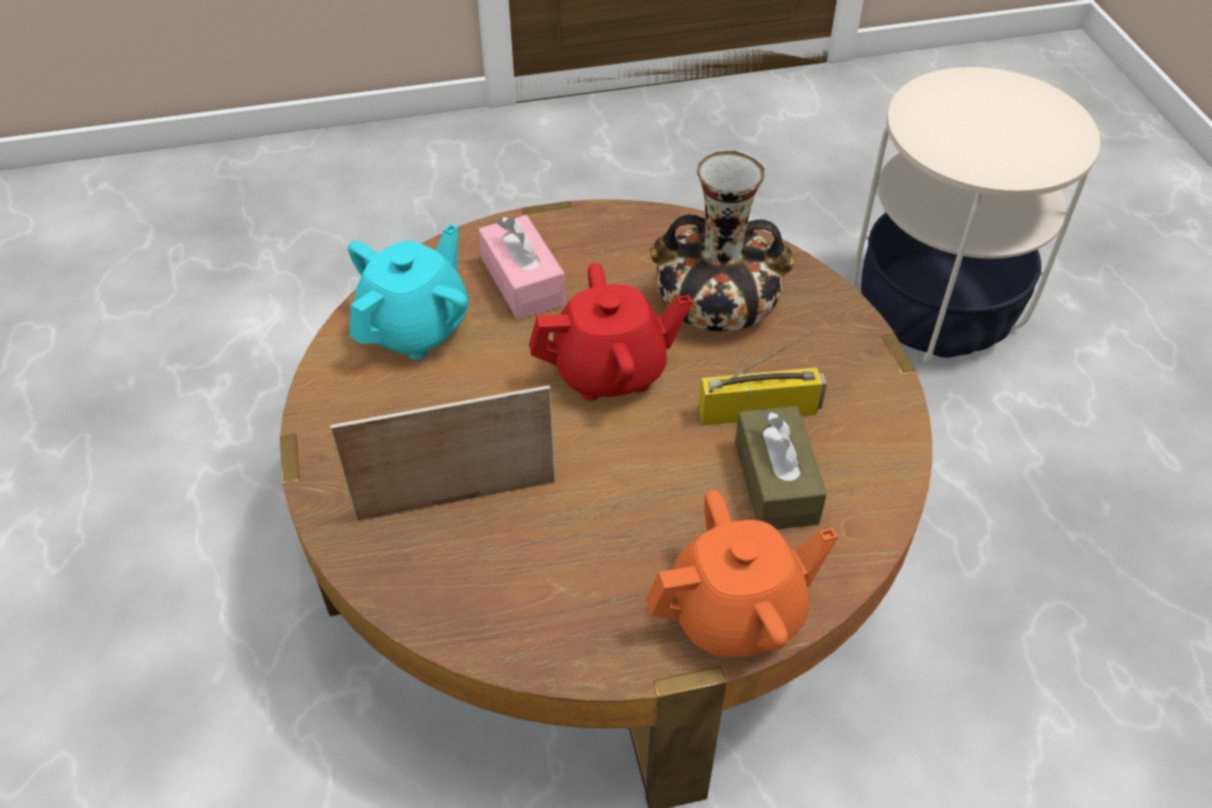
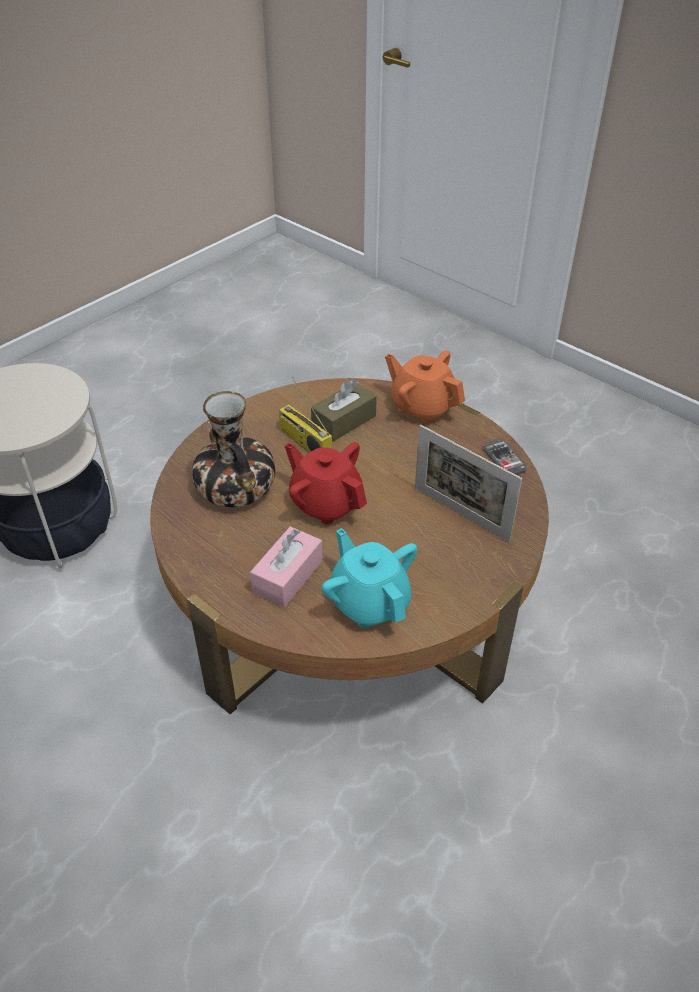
camera: 125 degrees left, 5 degrees down
(416, 328) = (369, 602): turquoise teapot -> turquoise teapot turned 60 degrees clockwise
(511, 639) = (504, 459): none -> phone

